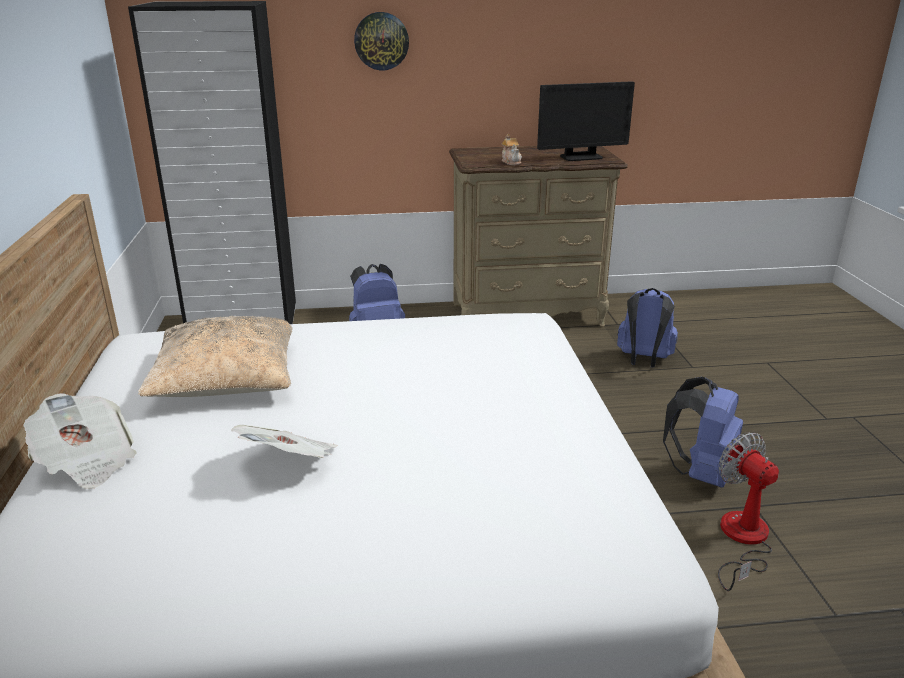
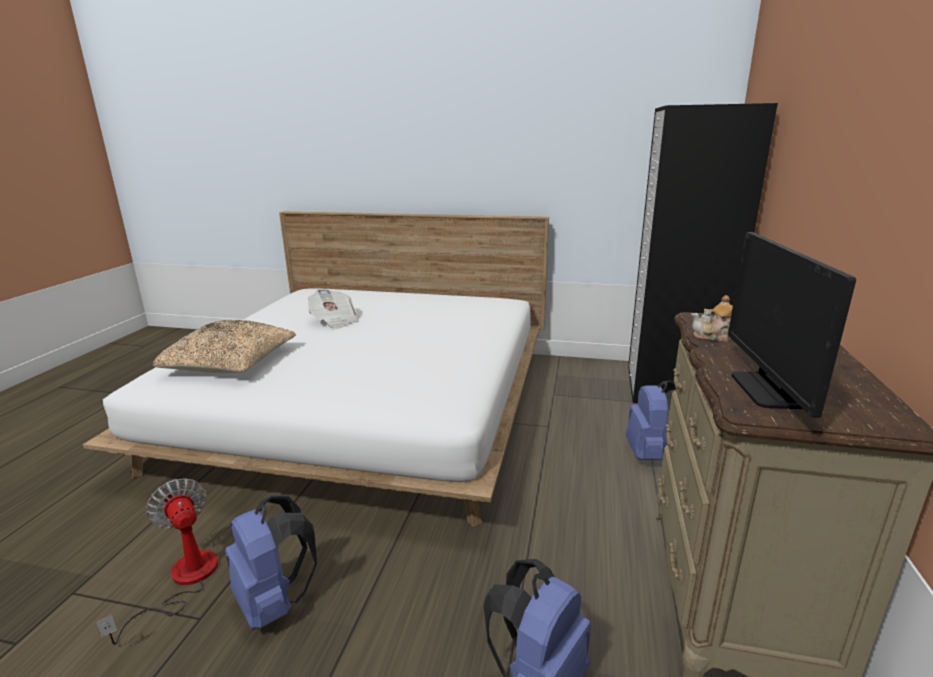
camera: 110 degrees right, 5 degrees down
(86, 462) = (383, 294): newspaper -> none
(226, 376) = (437, 313): beige pillow -> beige pillow (231, 362)
(381, 41) = (816, 152): wall clock -> none
(742, 540) = (183, 581): fan -> fan turned 120 degrees counterclockwise

